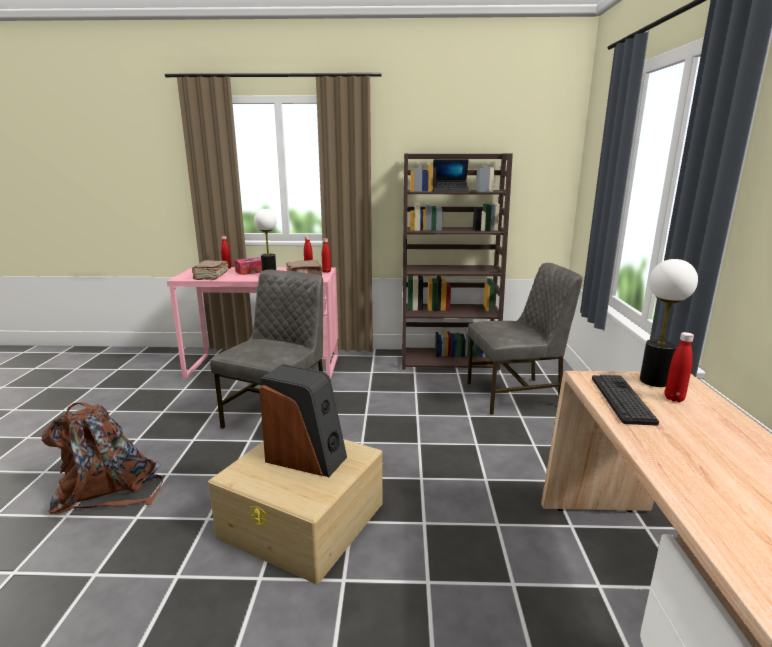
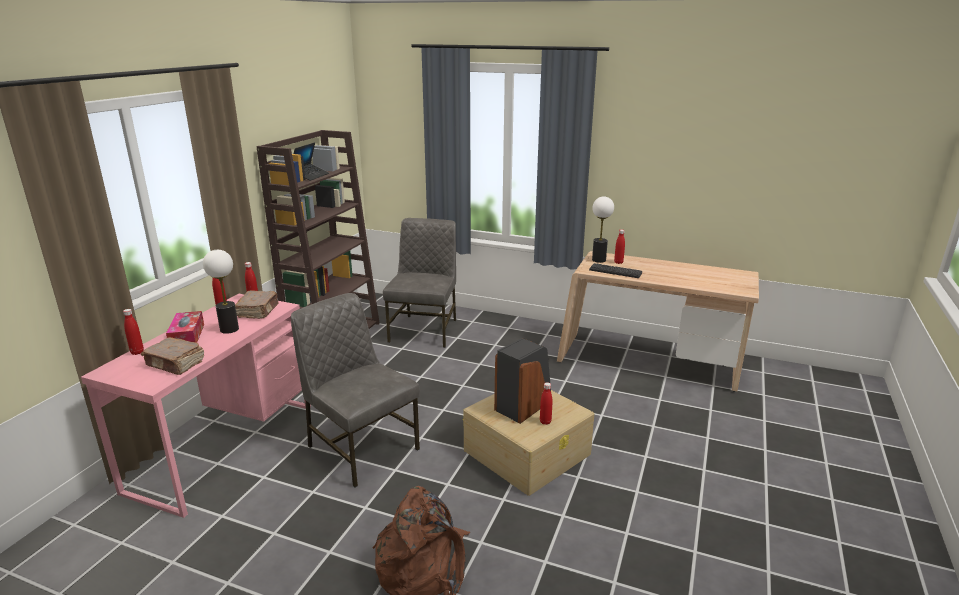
camera: 70 degrees left, 5 degrees up
(273, 480) = (545, 422): none -> red bottle

